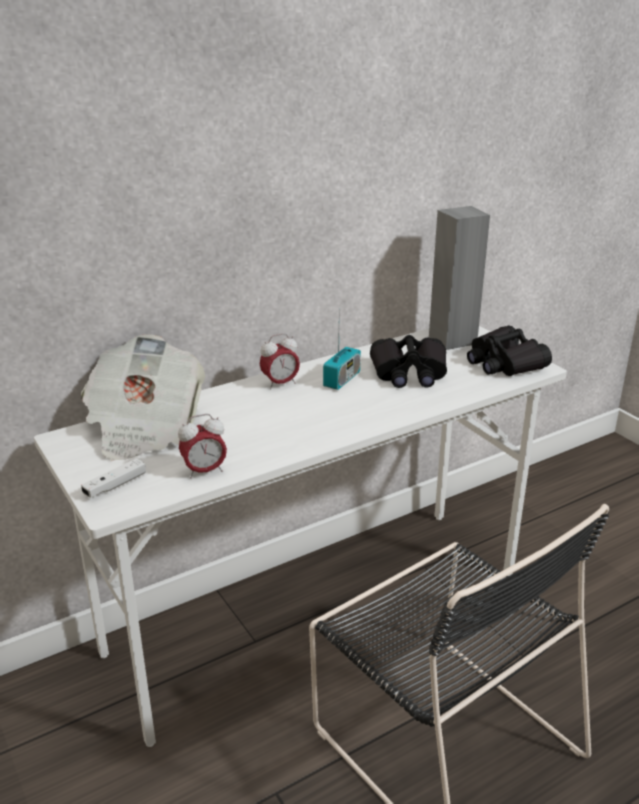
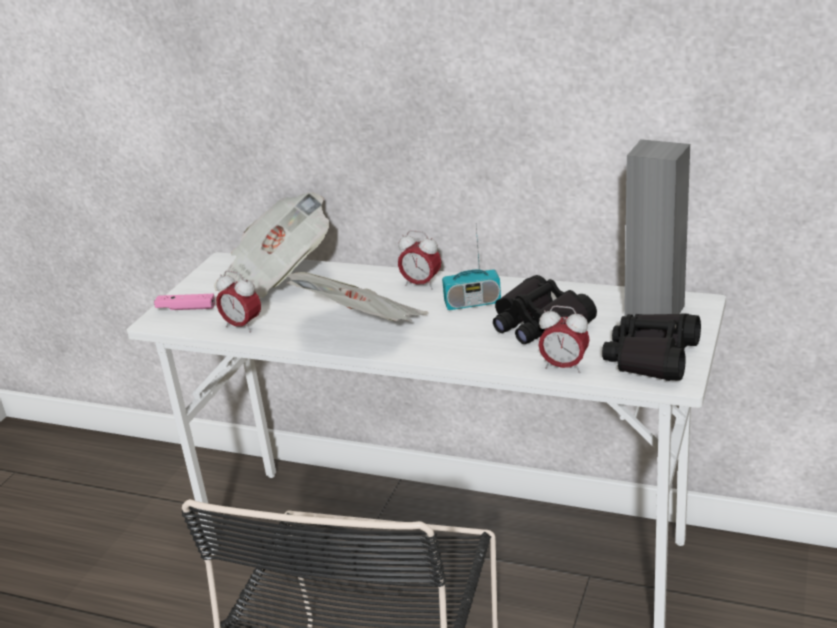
camera: 55 degrees right, 0 degrees up
(115, 485) = (186, 308): white game controller -> pink game controller
(305, 427) = (363, 328): none -> newspaper
(475, 388) = (564, 367): none -> alarm clock

